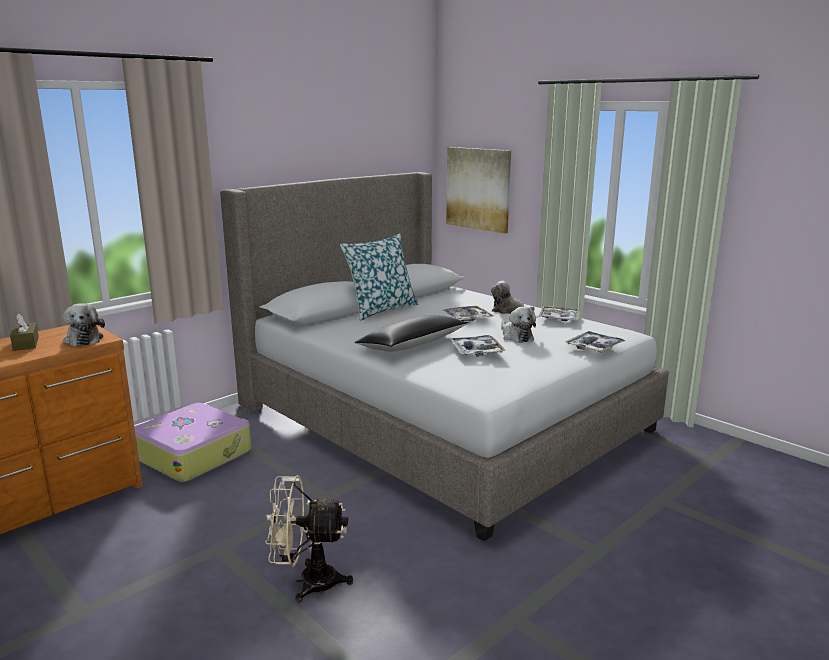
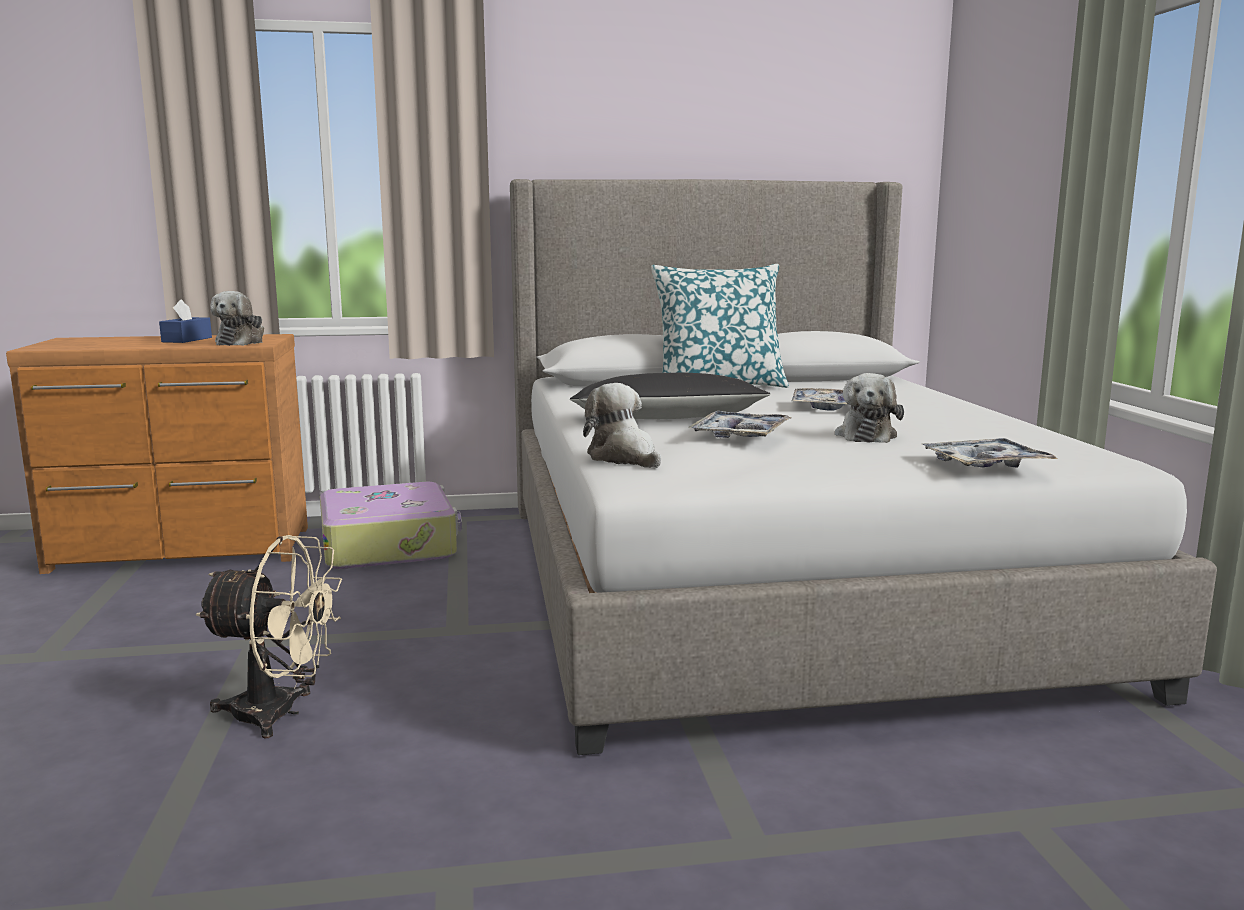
camera: 35 degrees right, 5 degrees down
(26, 343) = (187, 340): brown tissue box -> blue tissue box
(308, 582) = (280, 713): beige fan -> beige fan turned 150 degrees clockwise
(478, 189) = (987, 209): picture -> none
(508, 311) = (929, 409): plush toy -> plush toy (624, 458)
(559, 318) = (1006, 427): tray -> none

